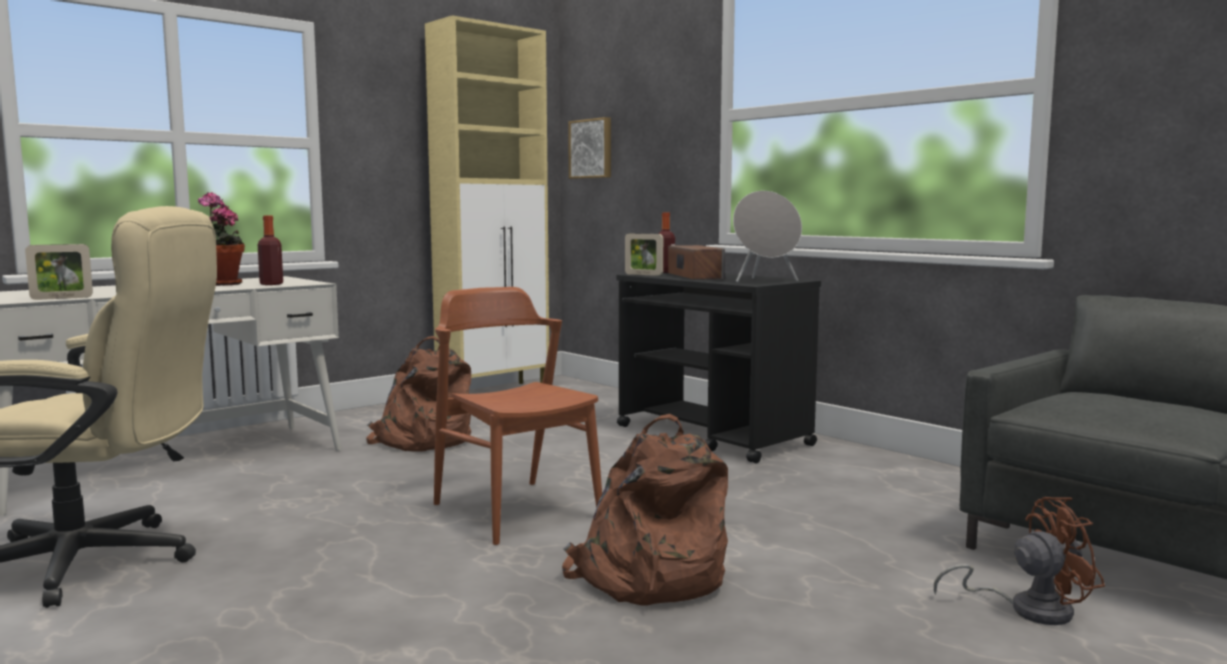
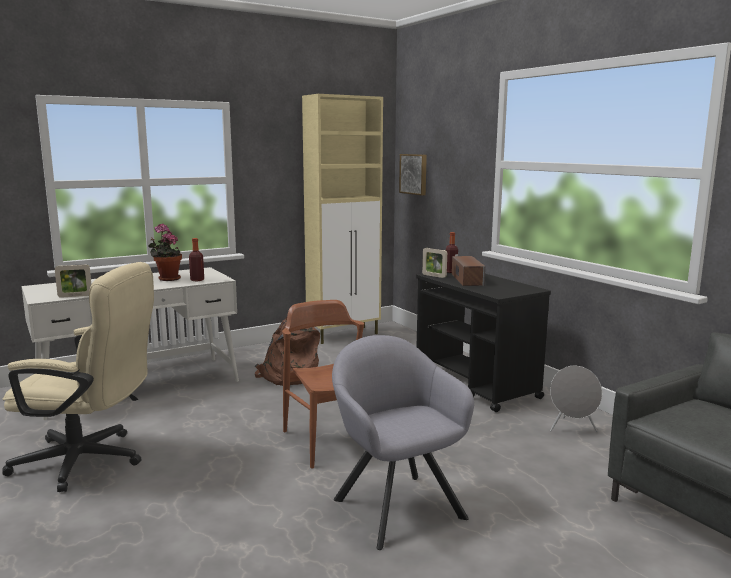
camera: 10 degrees right, 5 degrees up
(648, 578) = (395, 504): brown backpack -> grey armchair
(765, 281) = (510, 290): grey speaker -> grey speaker (572, 429)
(1027, 609) = (630, 556): brown fan -> none

